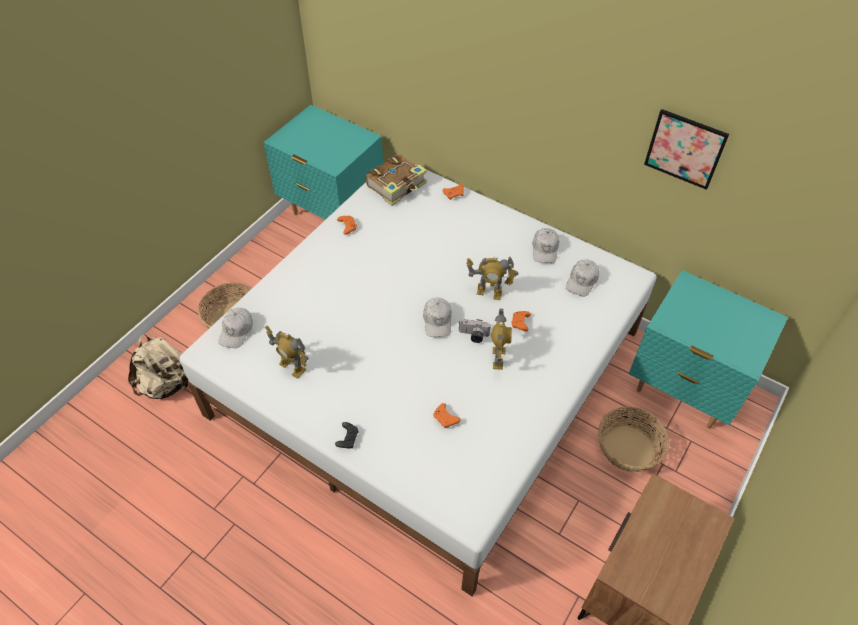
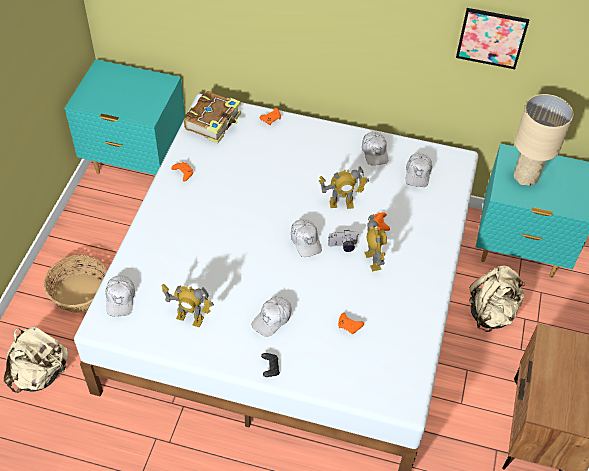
camera: 20 degrees left, 0 degrees up
(371, 390) = (272, 319): none -> white cap
(627, 448) = (491, 313): basket -> beige backpack
(696, 312) = (525, 177): none -> beige table lamp

